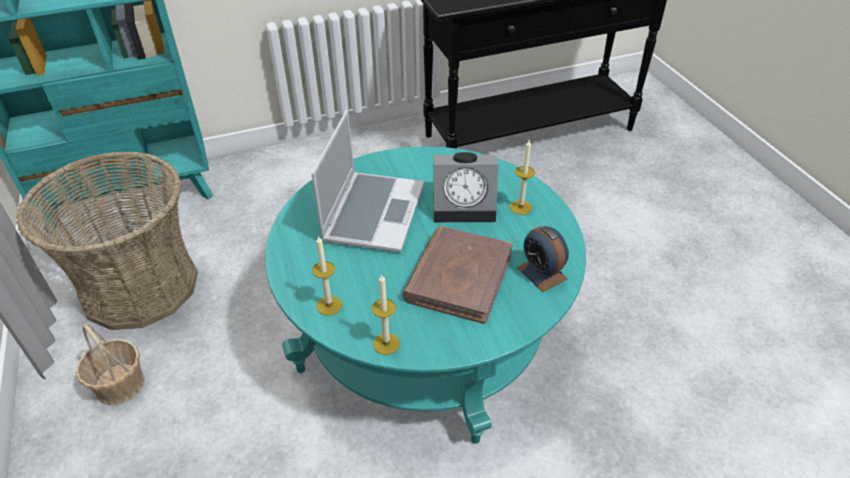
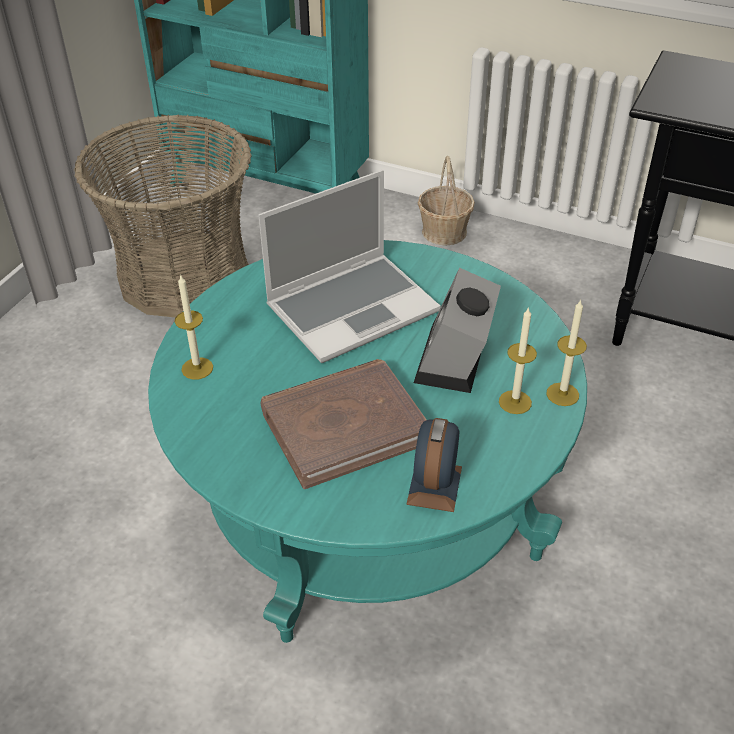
camera: 45 degrees right, 0 degrees up
(120, 385) = (79, 351): basket -> basket (444, 232)
(386, 344) = (195, 438): candle -> candle (562, 394)
(466, 206) = (455, 361): alarm clock -> alarm clock turned 60 degrees clockwise

